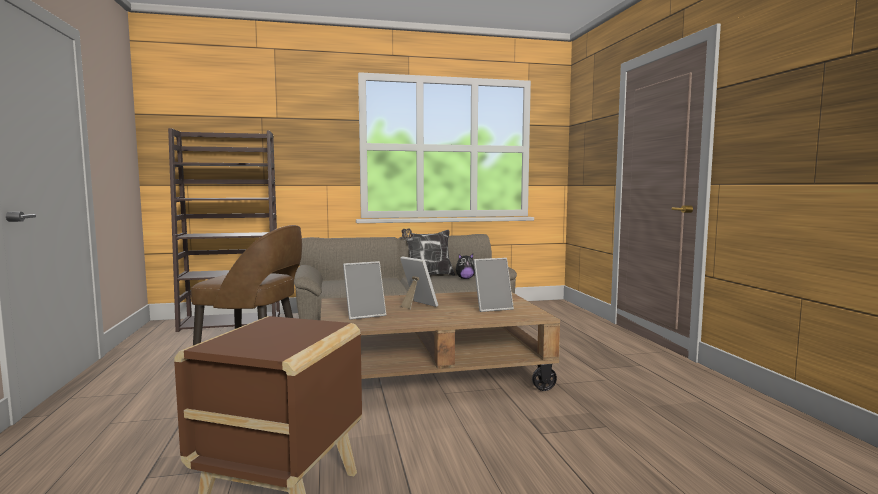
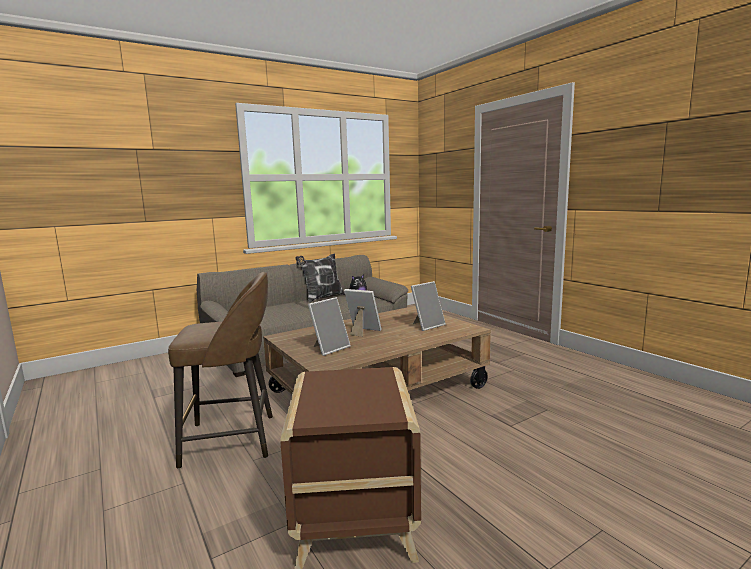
camera: 20 degrees left, 5 degrees up
(232, 322) = (130, 368): brown bookcase -> none

